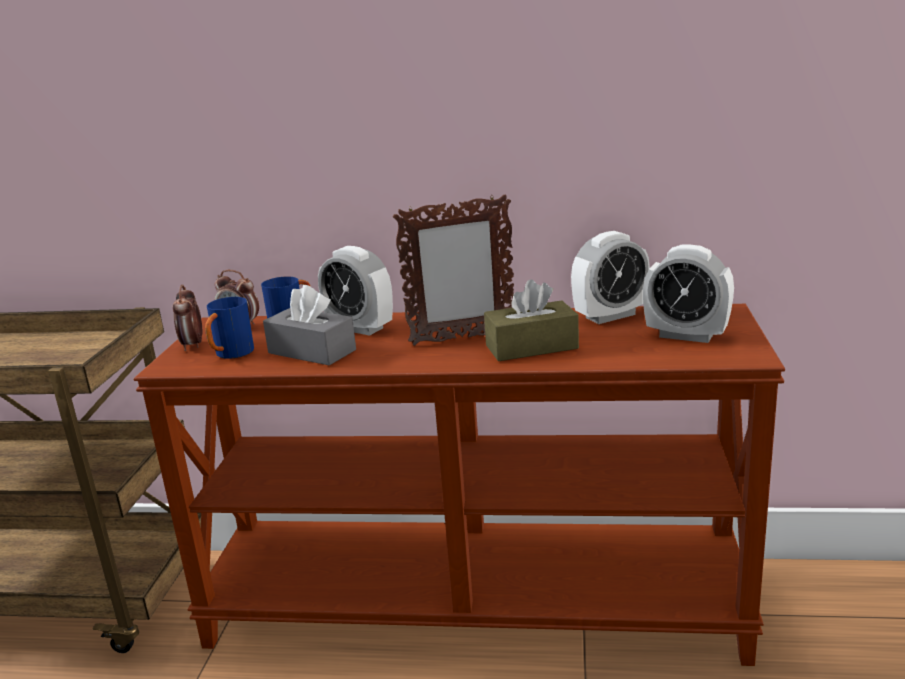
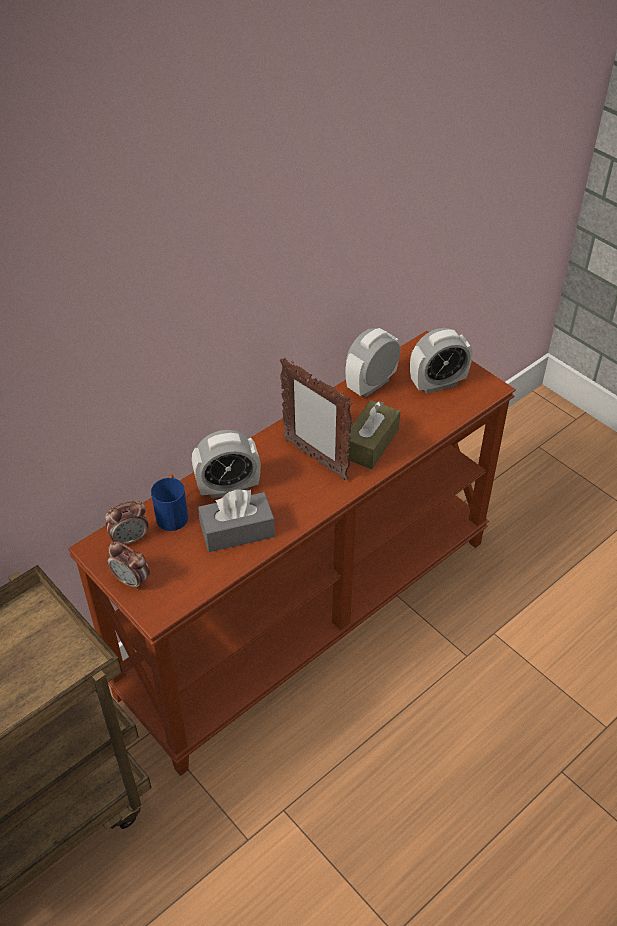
camera: 50 degrees left, 25 degrees up
(230, 355) = (183, 571): blue mug -> none
(461, 338) = (315, 459): picture frame -> picture frame turned 105 degrees clockwise
(610, 316) = (371, 385): alarm clock -> alarm clock turned 150 degrees counterclockwise

